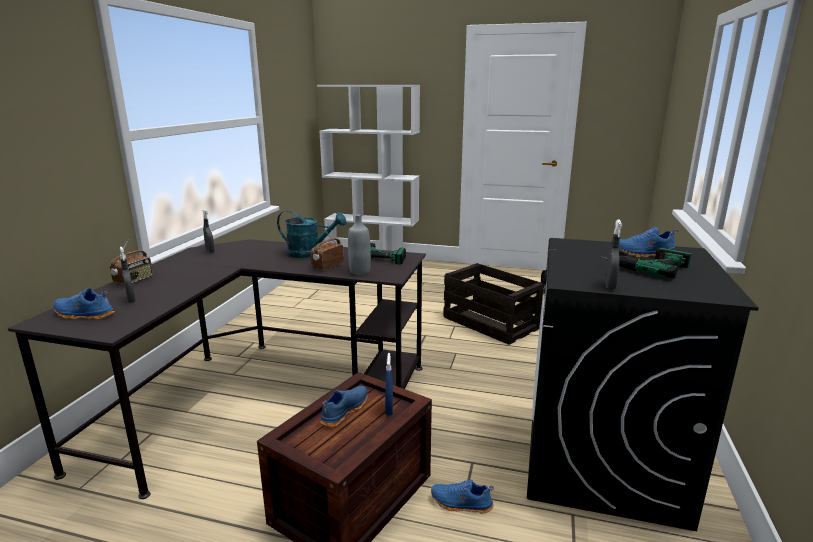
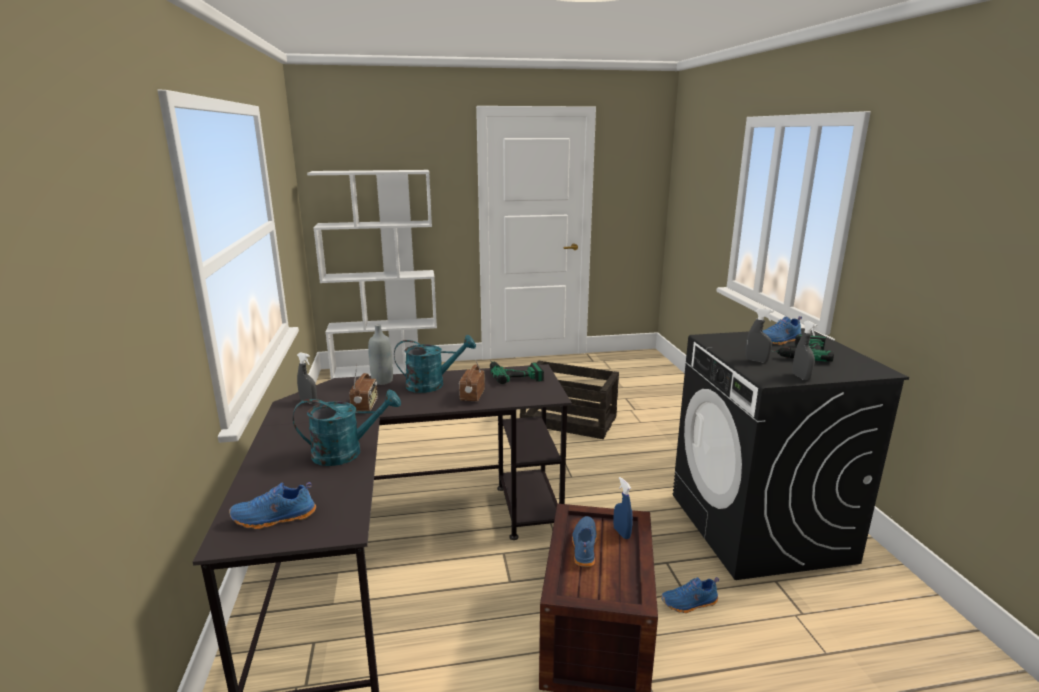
camera: 25 degrees left, 0 degrees up
(131, 300) = (305, 485): grey spray bottle -> grey spray bottle (756, 361)
(134, 280) = (269, 459): radio -> radio (365, 406)
(185, 286) = (346, 452): none -> turquoise watering can
(360, 271) = (514, 397): grey bottle -> grey bottle (382, 381)

